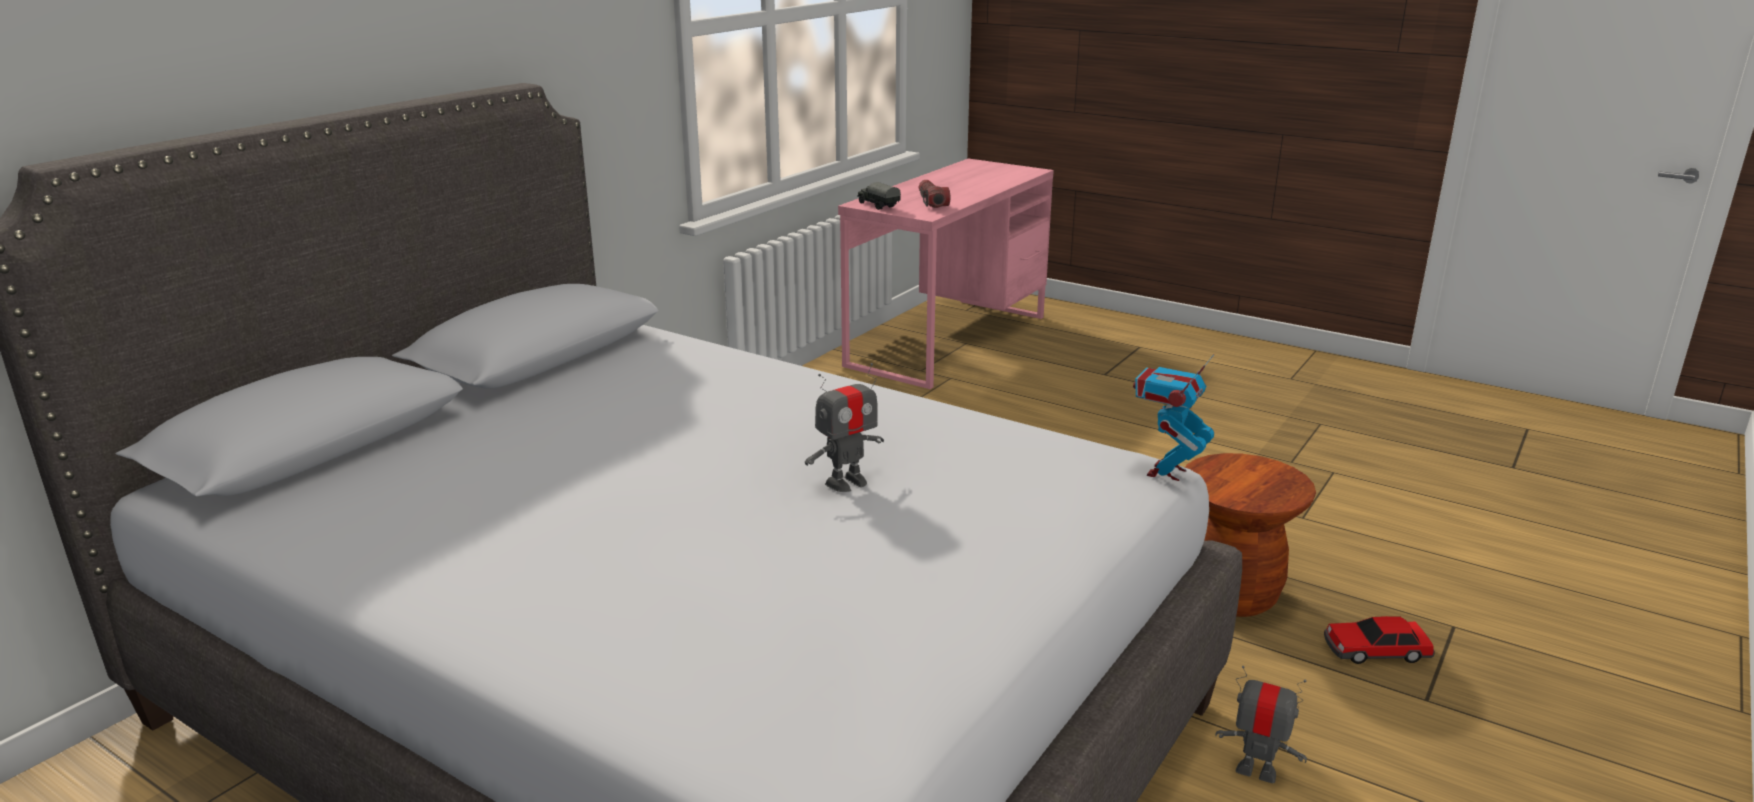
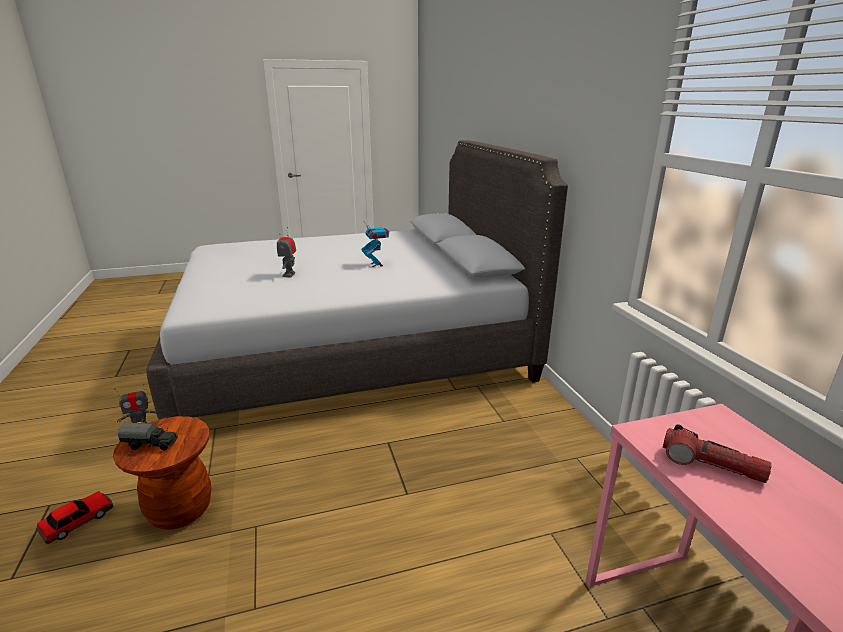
camera: 130 degrees right, 0 degrees up
(877, 205) = (707, 423): toy truck -> toy truck (151, 444)
(1166, 472) = (176, 313): toy robot -> toy robot (376, 264)

